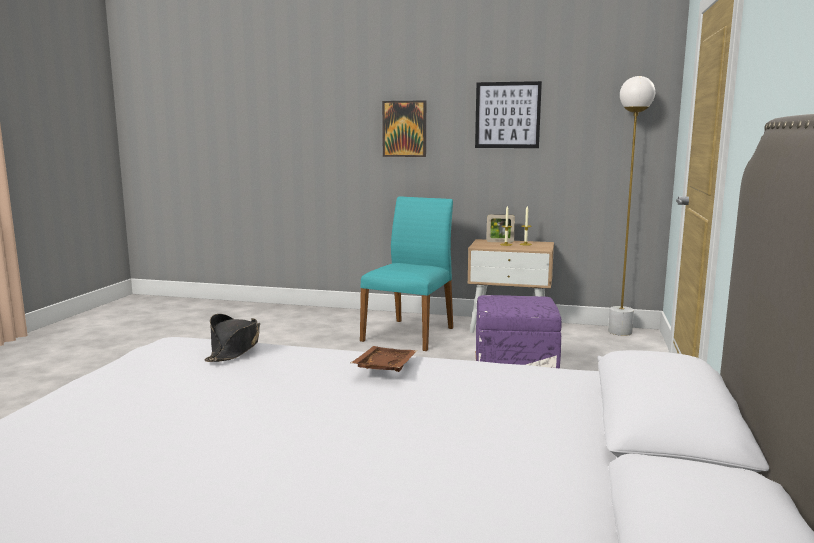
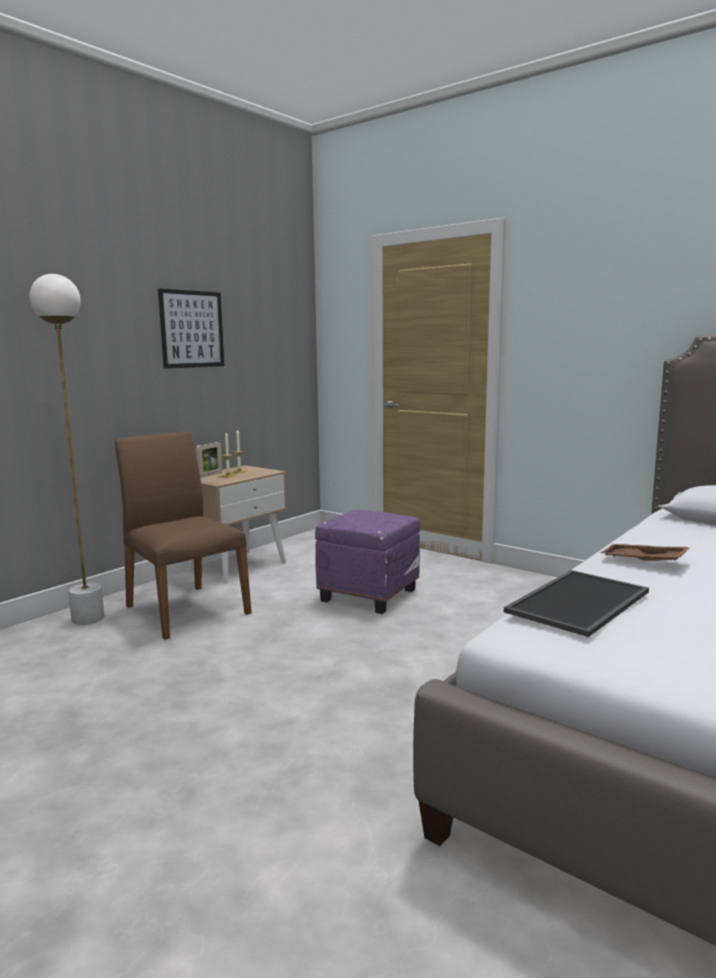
camera: 65 degrees left, 0 degrees up
(234, 349) = (580, 603): black hat -> tray
(404, 129) = (77, 346): picture -> none
(410, 334) = (184, 609): turquoise chair -> brown chair
(620, 332) = (310, 537): white floor lamp -> white floor lamp (88, 618)

